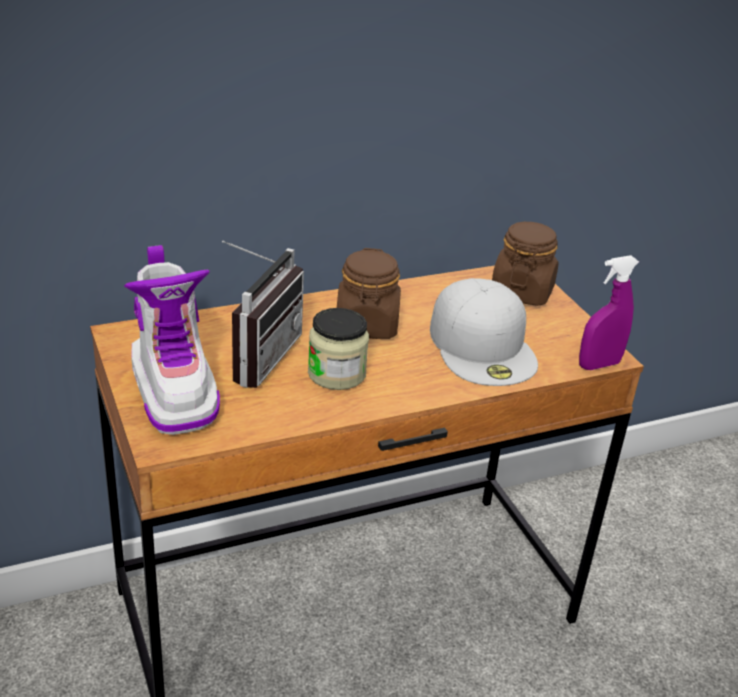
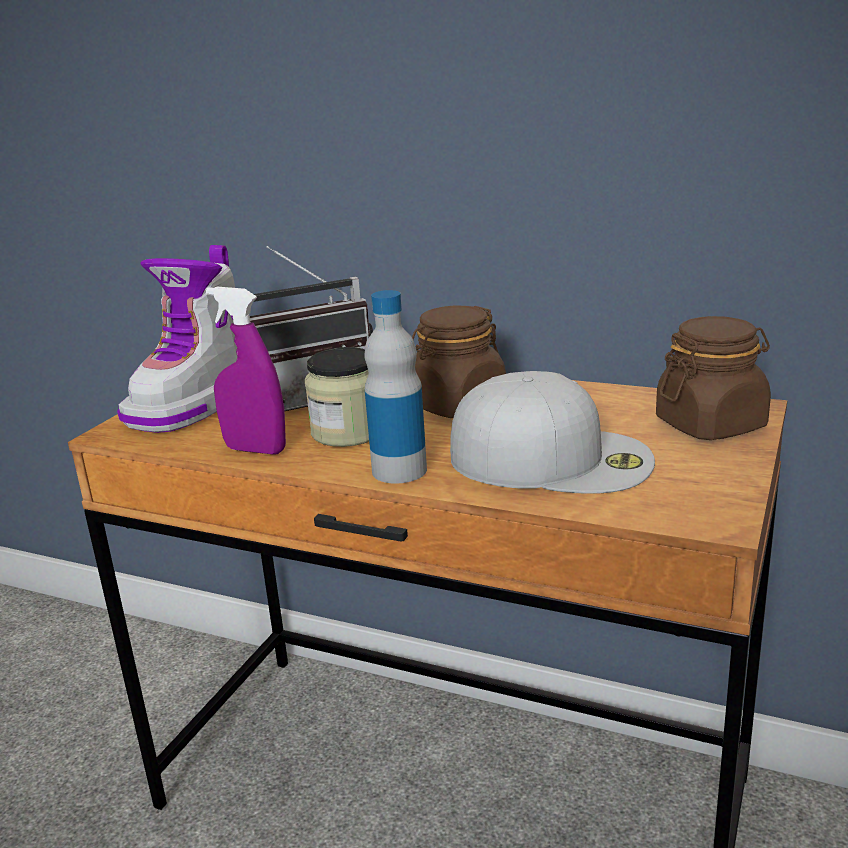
camera: 50 degrees right, 10 degrees down
(419, 390) = (399, 470): none -> bottle
(483, 346) = (552, 458): white cap -> white cap turned 105 degrees counterclockwise
(599, 365) = (680, 523): purple spray bottle -> purple spray bottle (255, 450)

